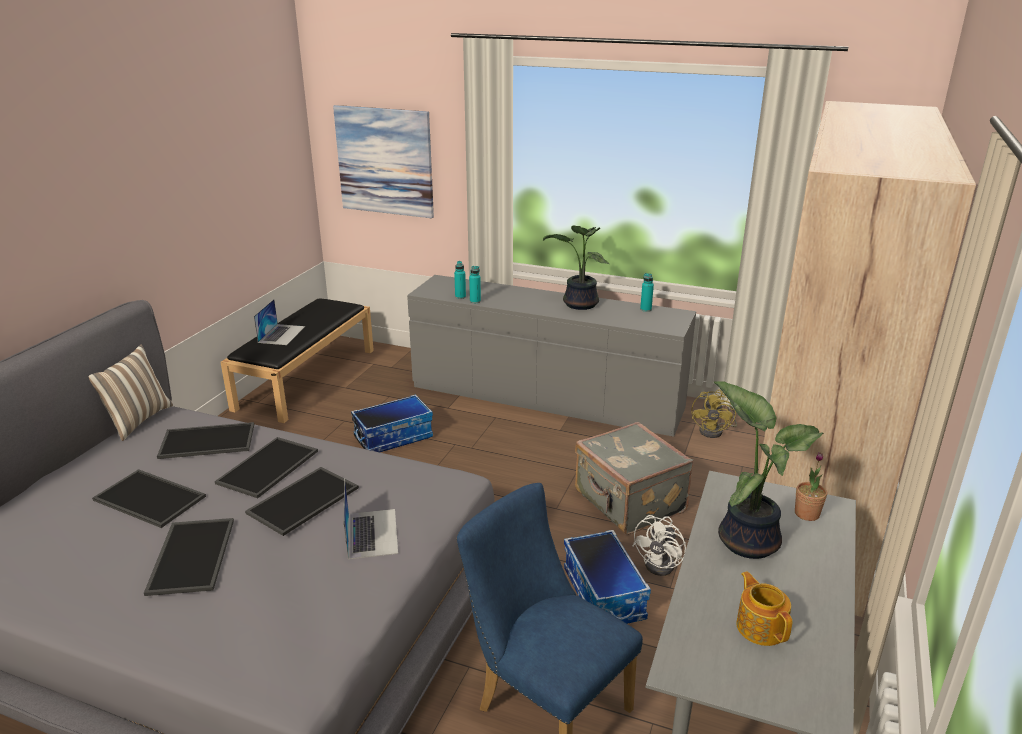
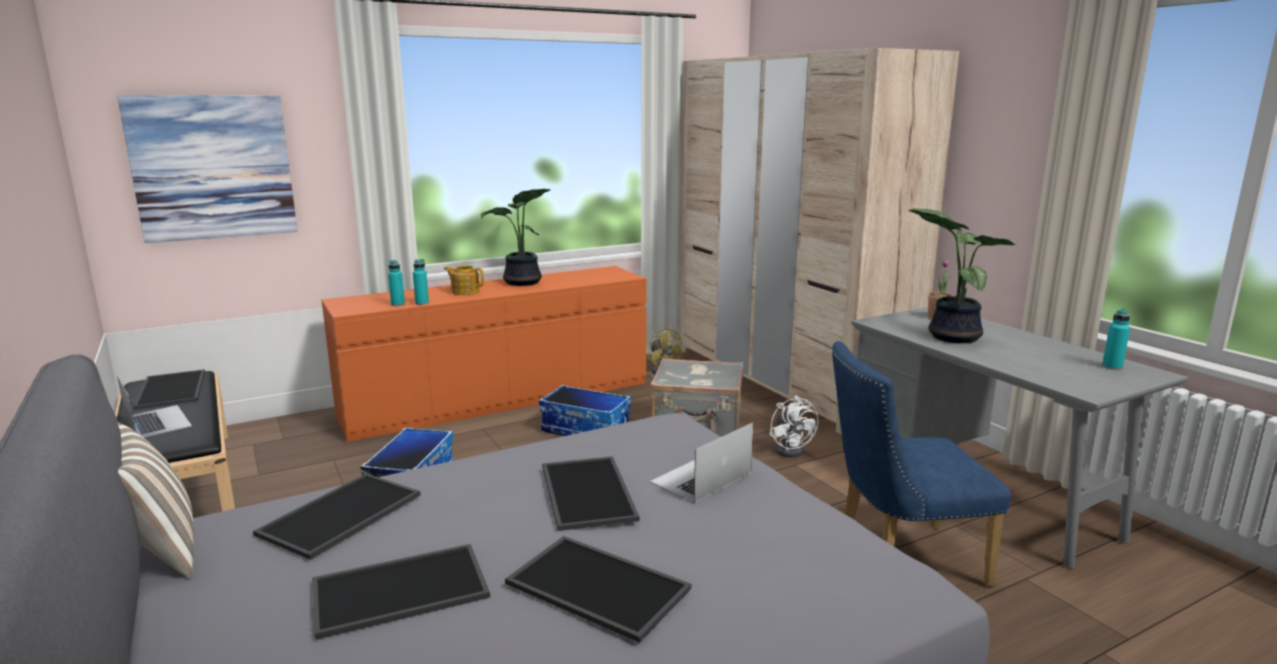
camera: 50 degrees left, 10 degrees down
(268, 468) = (484, 493): tray -> tray (173, 389)
(372, 533) = (701, 477): laptop -> laptop turned 75 degrees counterclockwise
(546, 397) = (498, 399): grey dresser -> orange dresser
(605, 594) = (795, 483): storage box -> storage box (586, 430)
(645, 309) = (580, 273): turquoise bottle -> turquoise bottle (1112, 367)
(760, 626) = (1054, 361): teapot -> teapot (465, 291)

